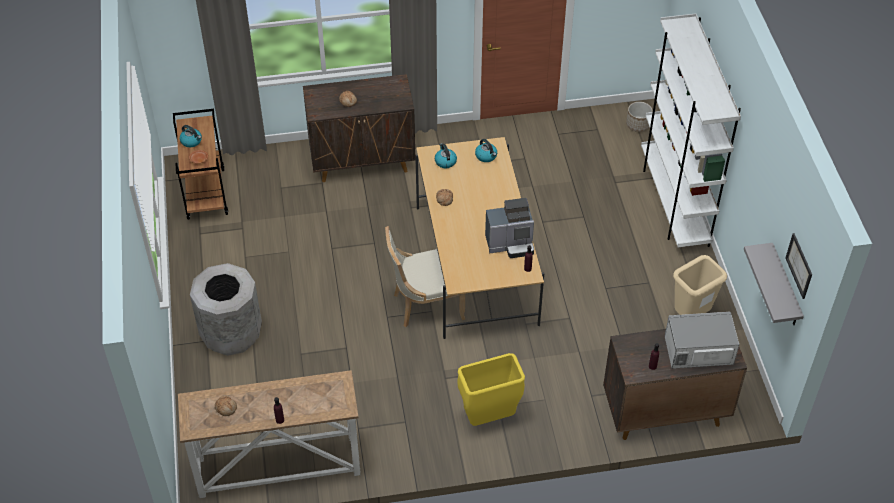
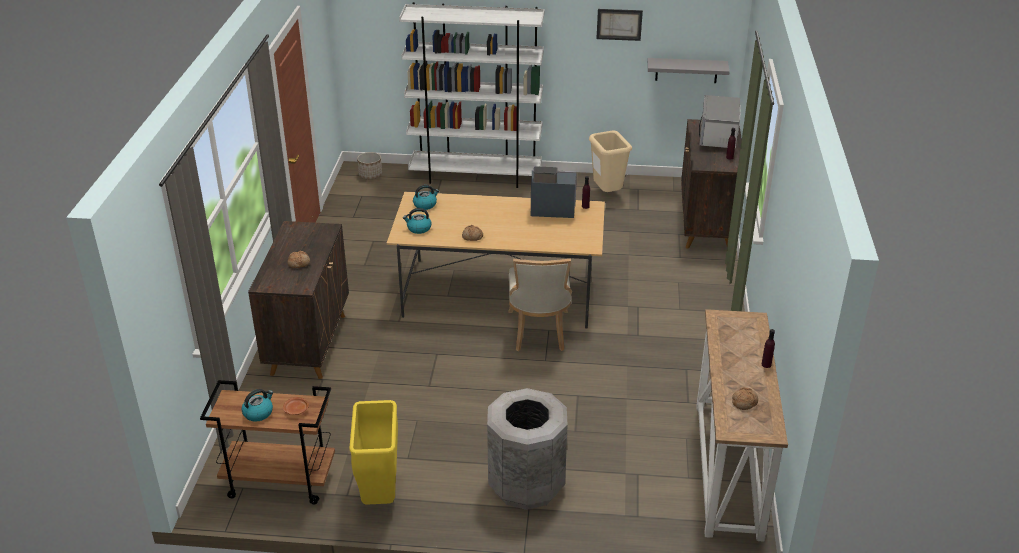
camera: 75 degrees left, 15 degrees down
(489, 417) = (691, 316): yellow trash can -> yellow trash can (379, 494)
(510, 244) = (550, 210): coffee machine -> coffee machine turned 90 degrees counterclockwise
(799, 265) = (701, 31): picture -> picture (619, 24)

